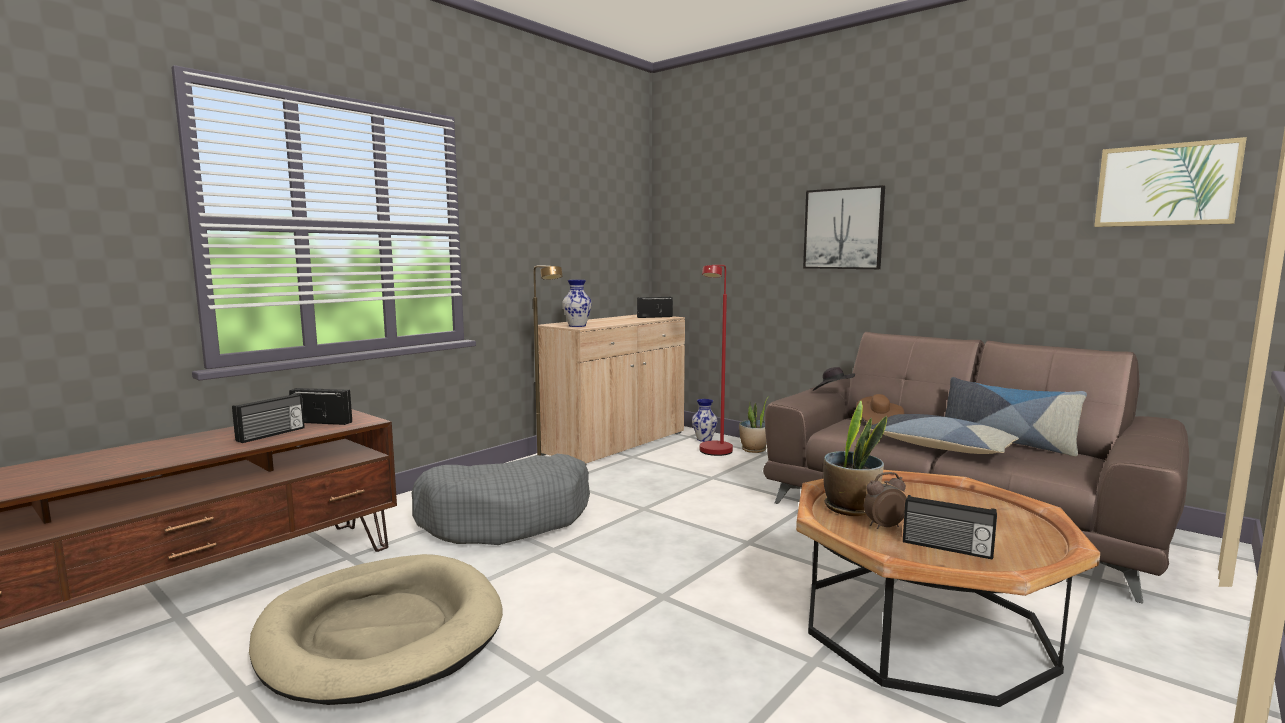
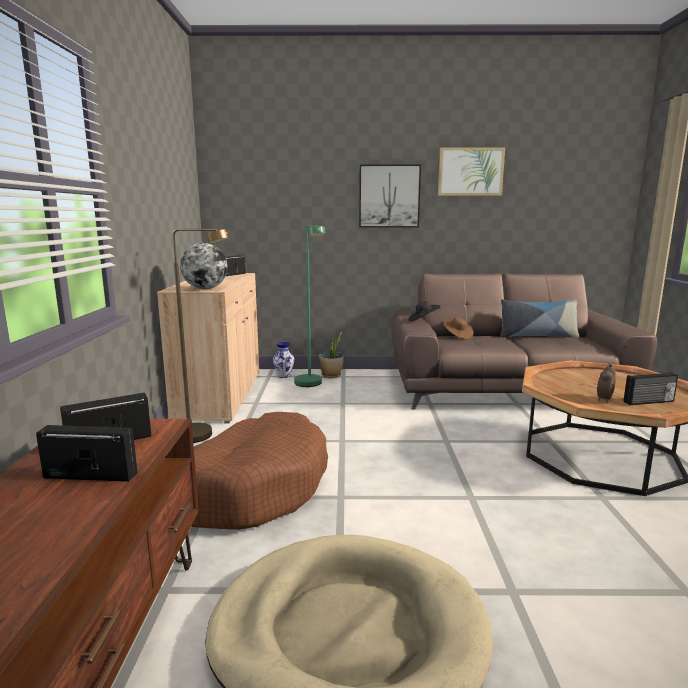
camera: 40 degrees left, 5 degrees up
(272, 434) = (91, 475): radio -> radio turned 75 degrees counterclockwise
(506, 518) = (252, 487): grey dog bed -> brown dog bed
(576, 326) = (205, 289): vase -> globe
(714, 453) = (311, 385): red floor lamp -> green floor lamp
(850, 508) = (568, 394): potted plant -> none
(940, 447) = (521, 345): pillow -> none
(1165, 185) = (582, 176): picture -> picture (470, 172)

